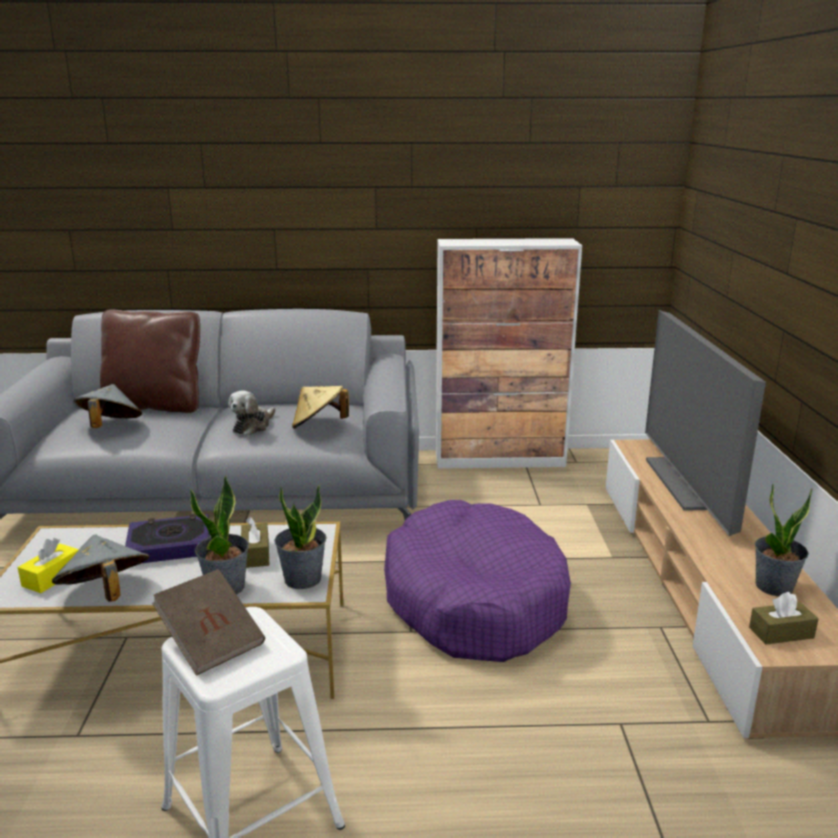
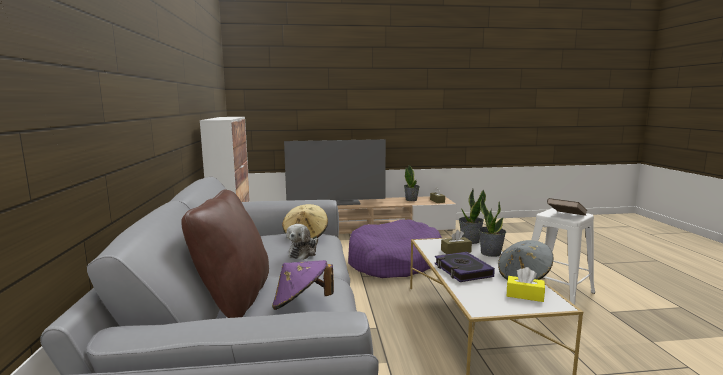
camera: 95 degrees left, 10 degrees down
(110, 427) = (301, 304): grey hat -> purple hat
(253, 426) = (303, 252): plush toy -> plush toy turned 90 degrees clockwise

